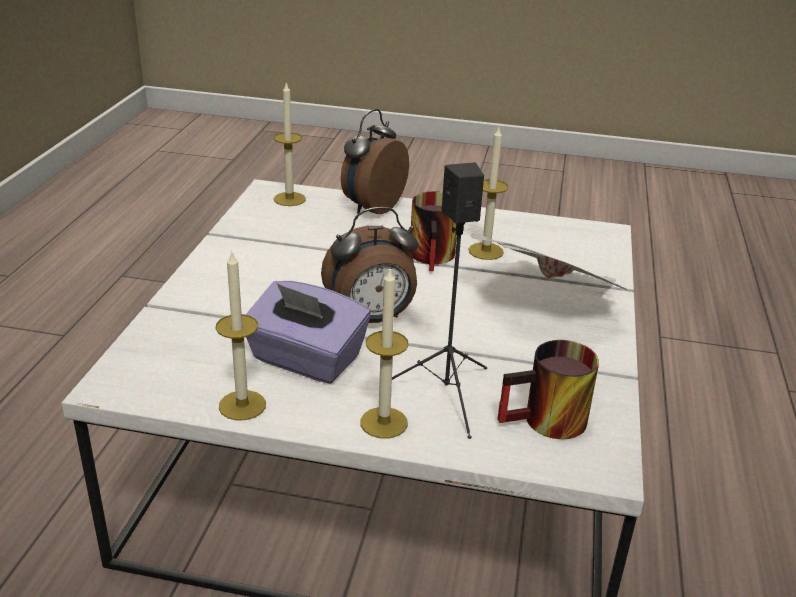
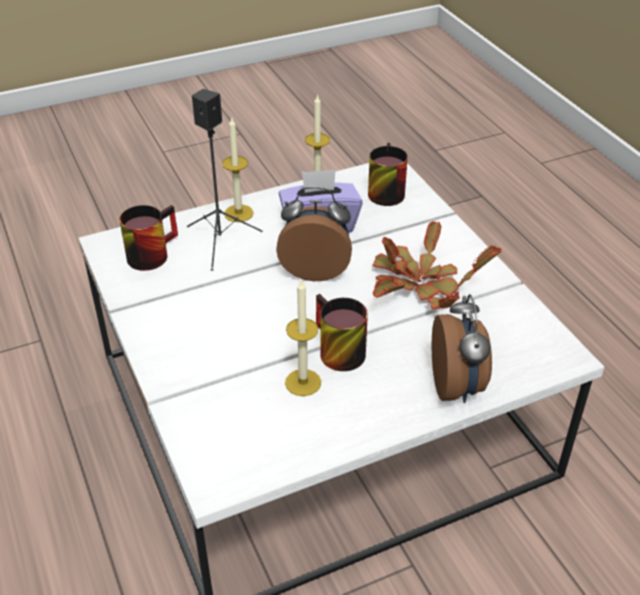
camera: 145 degrees right, 10 degrees up
(172, 363) = (382, 191): none -> mug
(289, 199) = (533, 354): candle -> none
(296, 265) = (419, 285): none -> potted plant
(372, 319) = (315, 269): alarm clock -> alarm clock turned 60 degrees clockwise
(550, 301) = (208, 350): newspaper -> none

